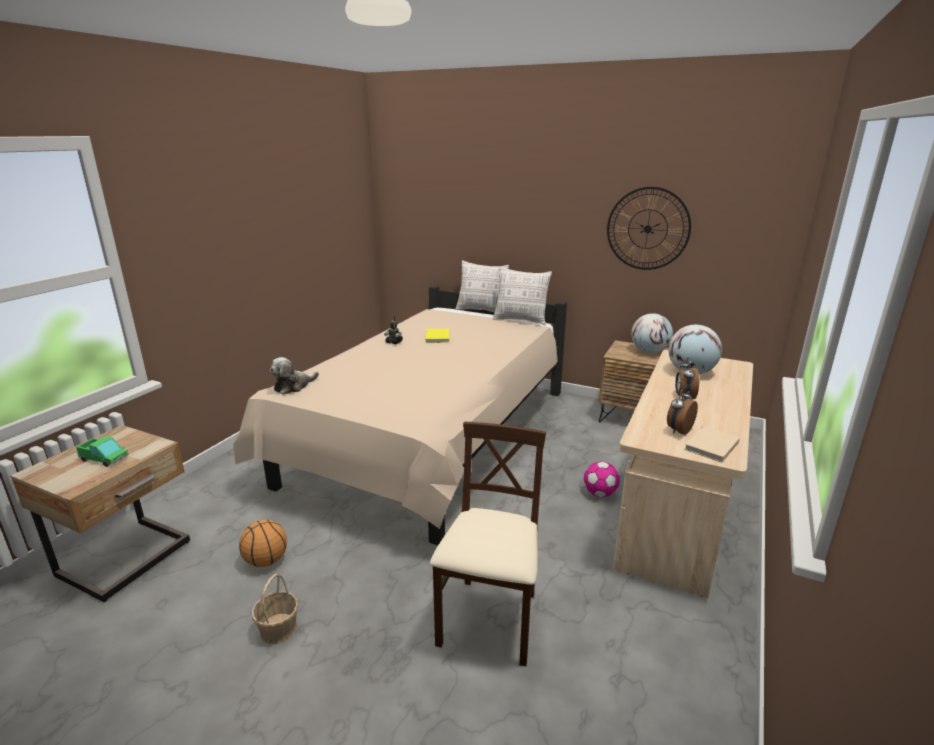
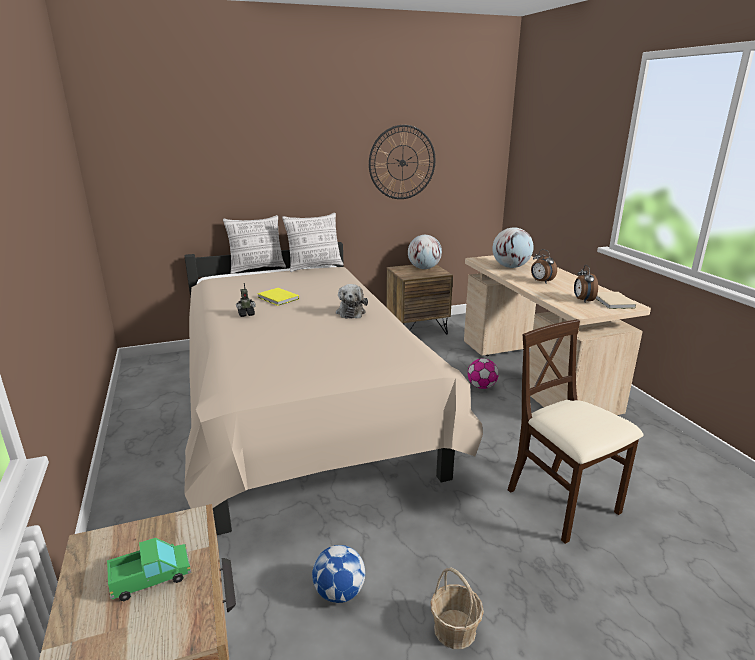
camera: 45 degrees left, 0 degrees up
(265, 561) = (339, 592): basketball -> football
(293, 386) = (241, 386): plush toy -> plush toy (351, 312)

